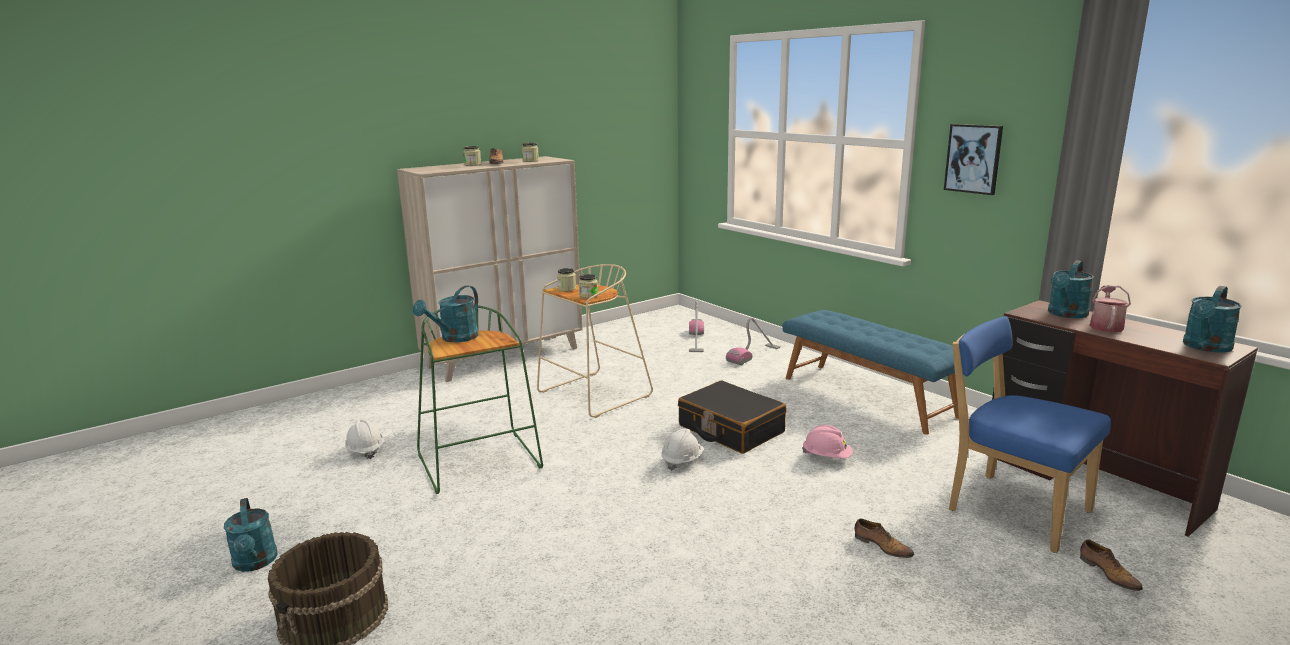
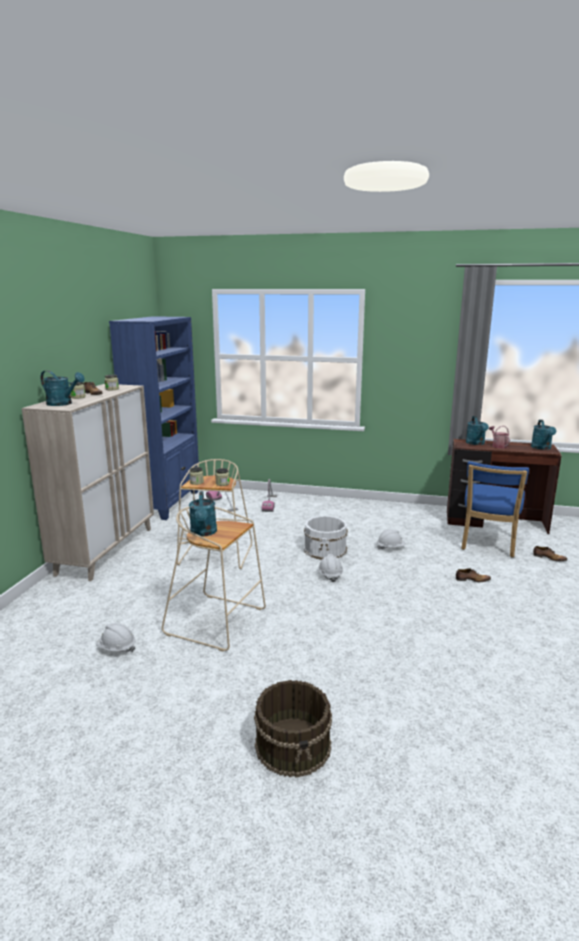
camera: 40 degrees left, 0 degrees up
(255, 563) = (178, 750): turquoise watering can -> turquoise watering can (63, 404)
(481, 463) = (218, 621): green stool -> beige stool
(637, 325) = (166, 503): none -> blue bookcase
(730, 429) = (326, 549): black suitcase -> white bucket
(827, 457) = (390, 548): pink hard hat -> white hard hat
(868, 396) = (361, 511): blue bench -> none
(973, 158) = (401, 366): picture -> none
(1011, 508) = (488, 544): blue chair -> blue chair turned 75 degrees counterclockwise

